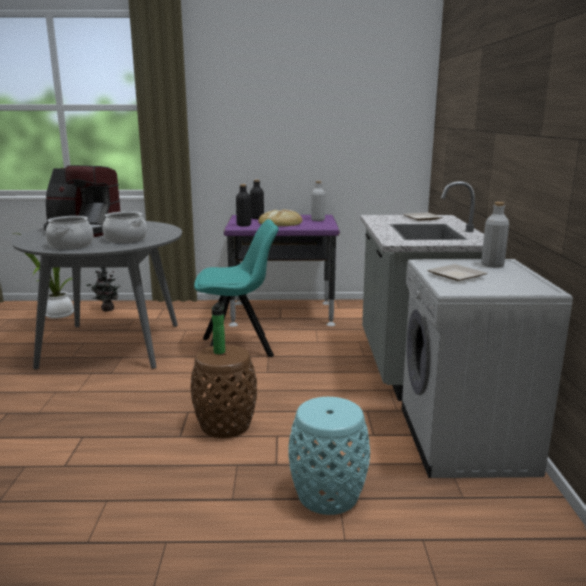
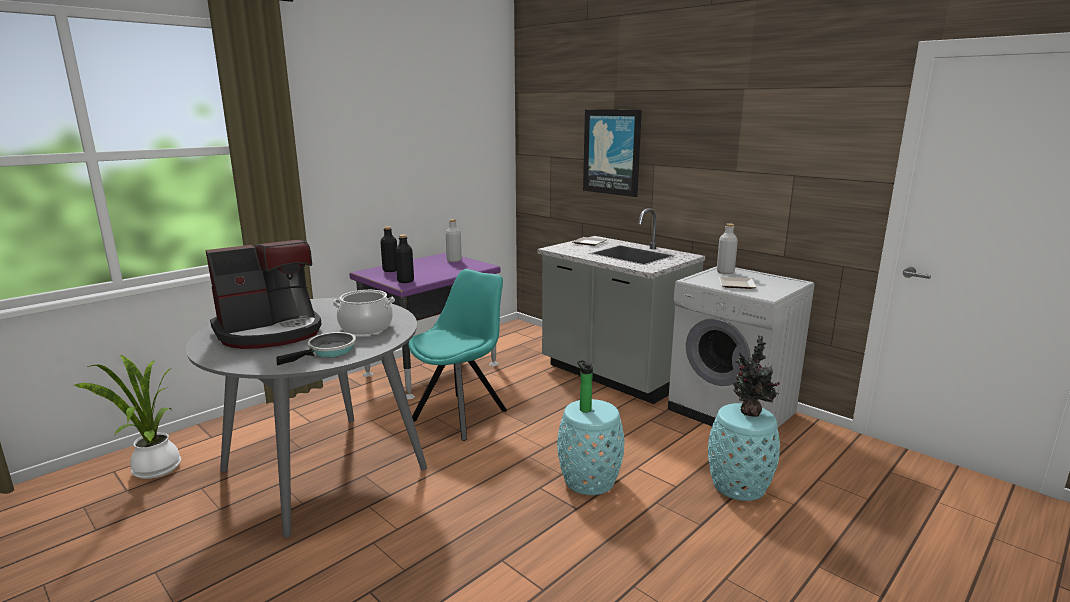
camera: 45 degrees left, 0 degrees up
(71, 245) = (328, 351): cooking pot -> frying pan
(106, 310) = (218, 437): potted plant -> potted plant (750, 413)
(225, 425) = (589, 481): brown stool -> turquoise stool
(281, 223) = (431, 270): bread -> none
(473, 119) = (612, 152): none -> picture

